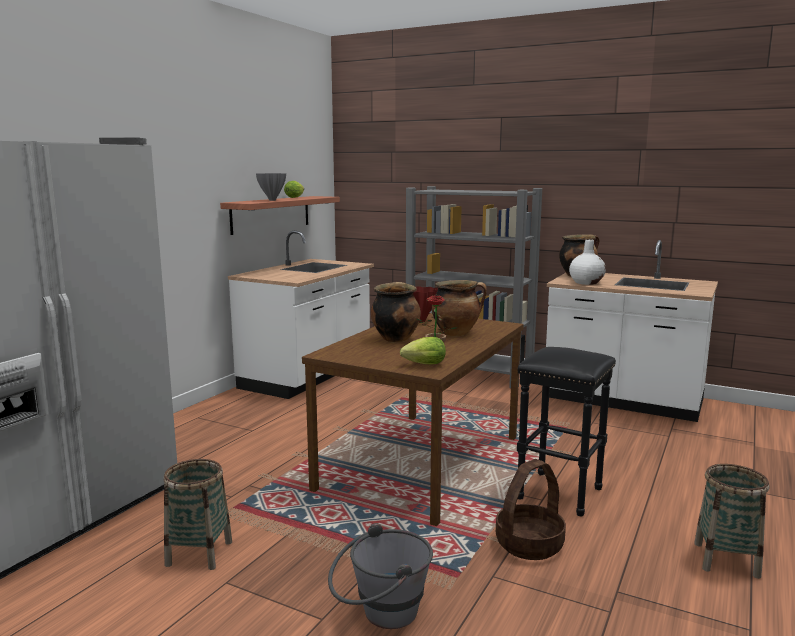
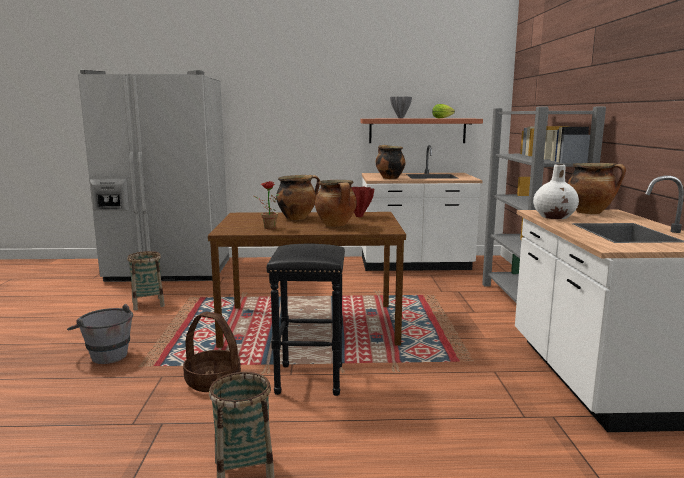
camera: 60 degrees right, 0 degrees up
(299, 276) = (389, 178): none -> cooking pot
(422, 364) = (237, 229): lettuce -> none

